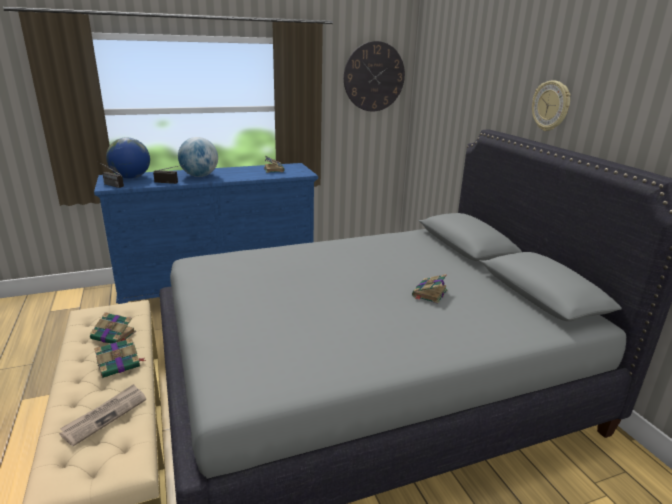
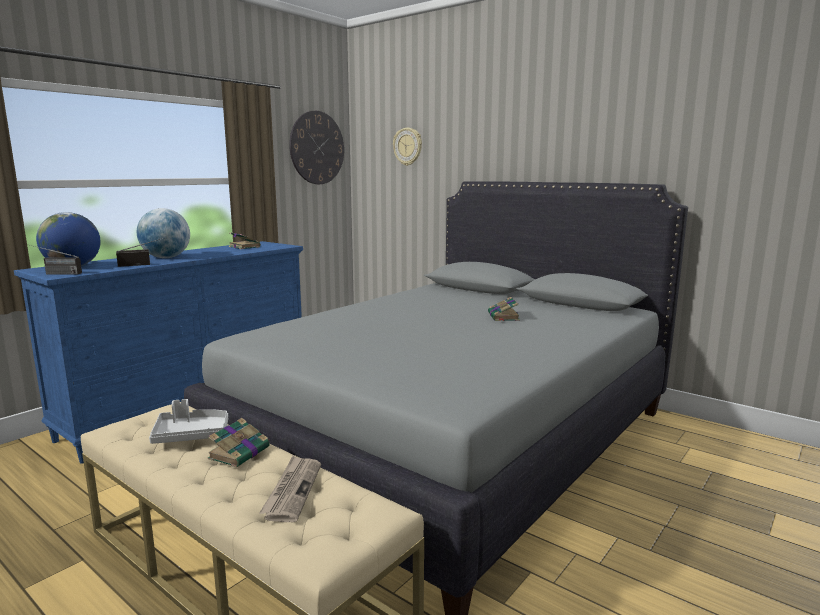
camera: 30 degrees left, 10 degrees down
(114, 336) = (191, 435): book -> grey tray
(551, 106) = (530, 150): wall clock -> wall clock (408, 146)

